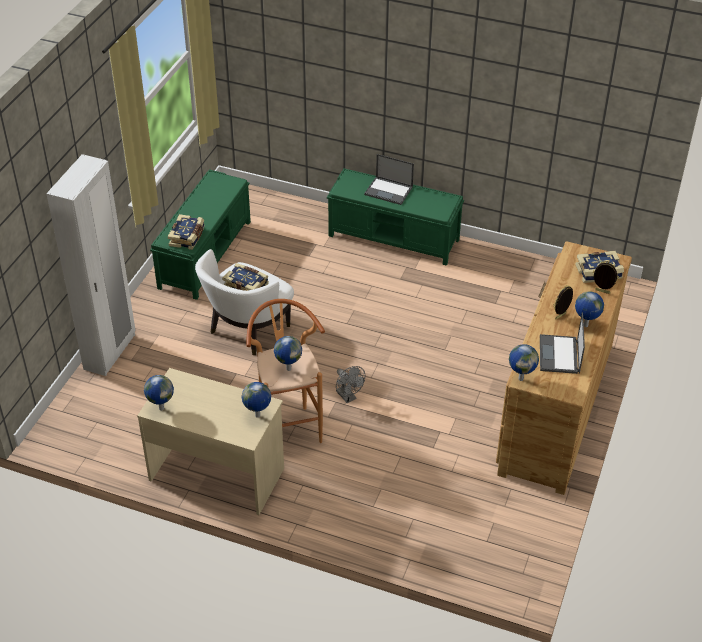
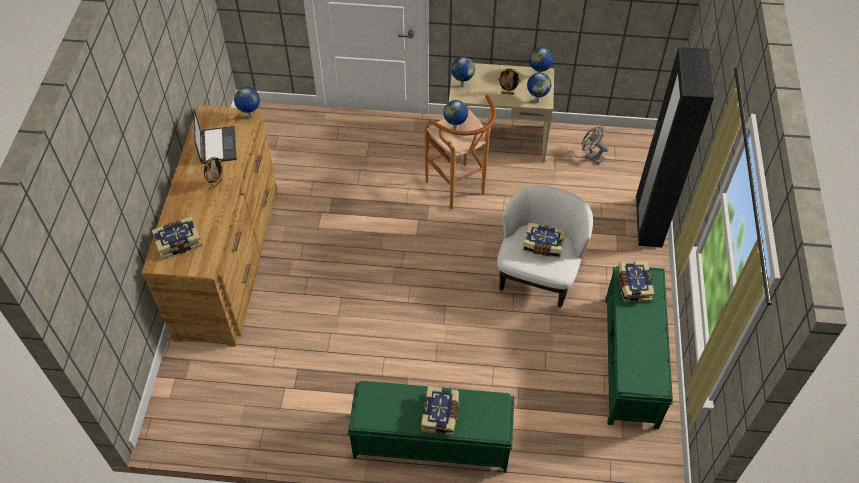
camera: 165 degrees right, 10 degrees up
(110, 352) = (648, 223): white wardrobe -> black wardrobe
(348, 397) = (417, 227): grey fan -> grey fan (591, 156)
(389, 191) = (441, 414): laptop -> book
(585, 326) = (193, 179): globe -> globe (537, 101)
(602, 292) = (176, 220): picture frame -> picture frame (507, 93)

